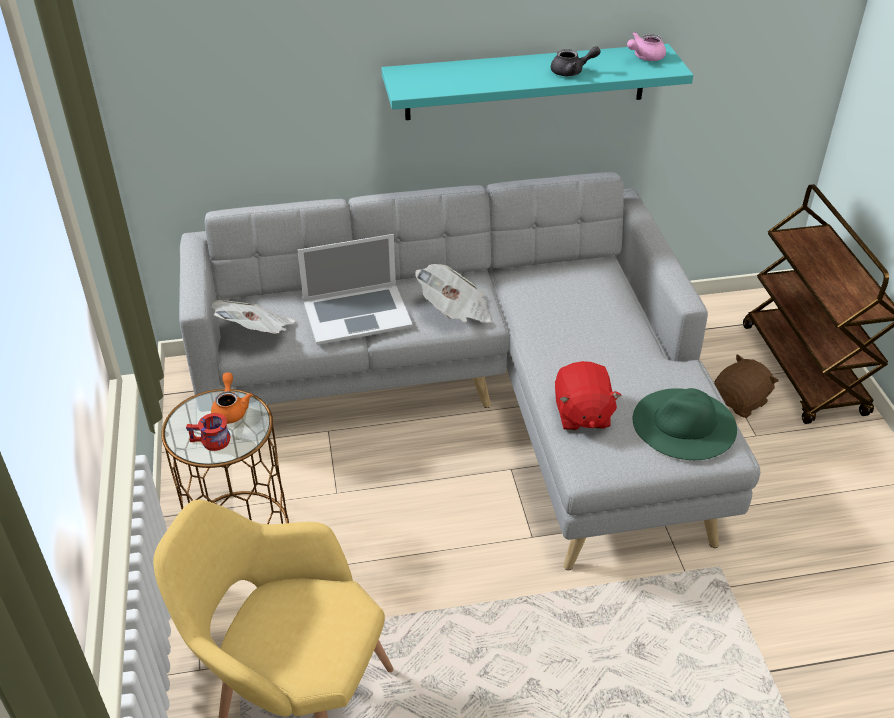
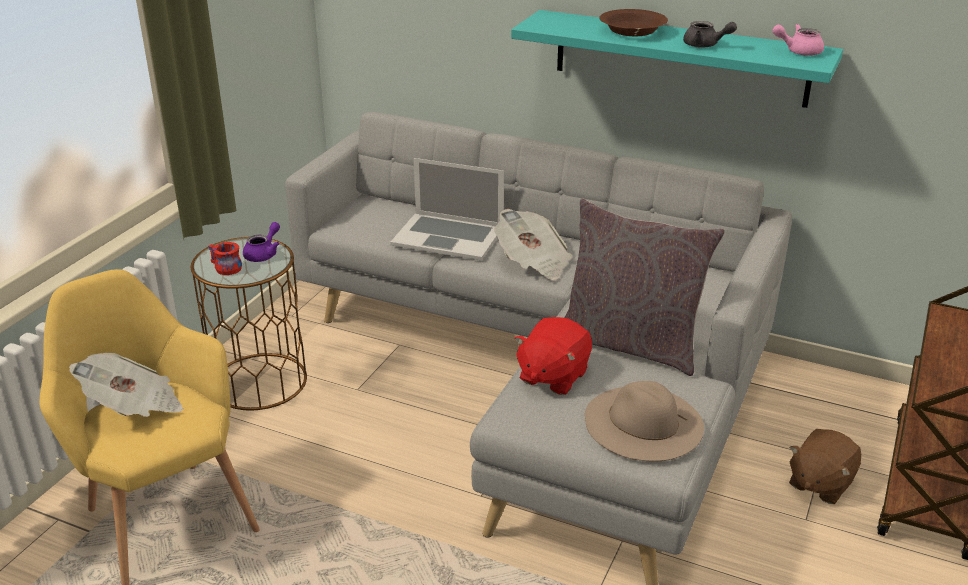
camera: 35 degrees right, 10 degrees down
(230, 409) = (264, 254): orange teapot -> purple teapot
(256, 332) = (357, 222): newspaper -> newspaper (134, 407)
(495, 72) = (632, 31): none -> brown bowl
(605, 357) = (630, 344): none -> grey pillow
(684, 423) = (643, 422): green hat -> beige hat
(740, 402) = (819, 483): brown plush toy -> brown plush toy turned 135 degrees clockwise

